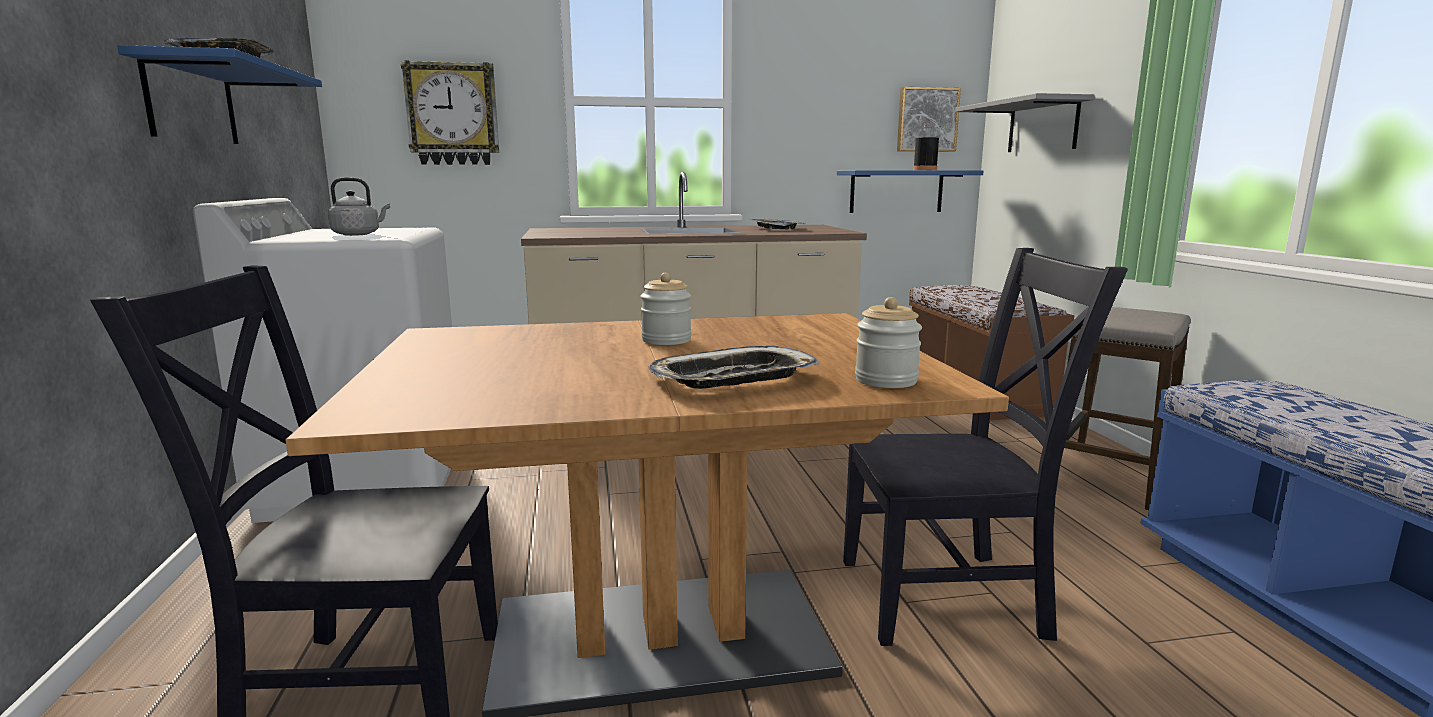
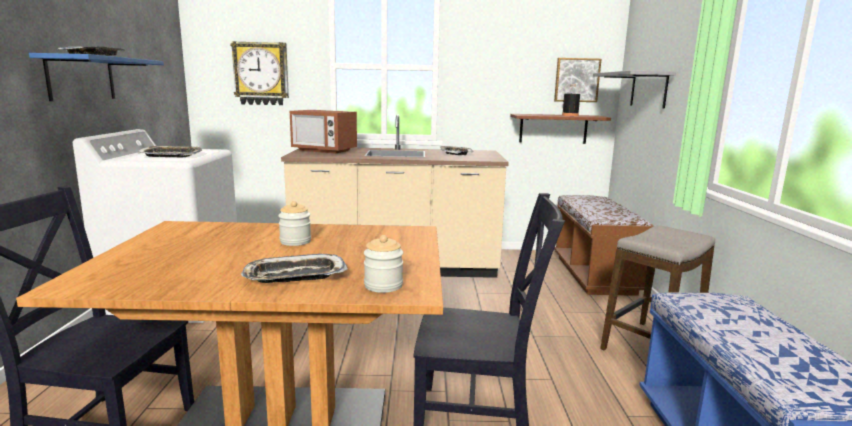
camera: 10 degrees right, 0 degrees up
(359, 234) = (171, 155): grey kettle -> tray
(574, 231) = (324, 150): none -> microwave
(896, 191) = (553, 128): blue shelf -> brown shelf

